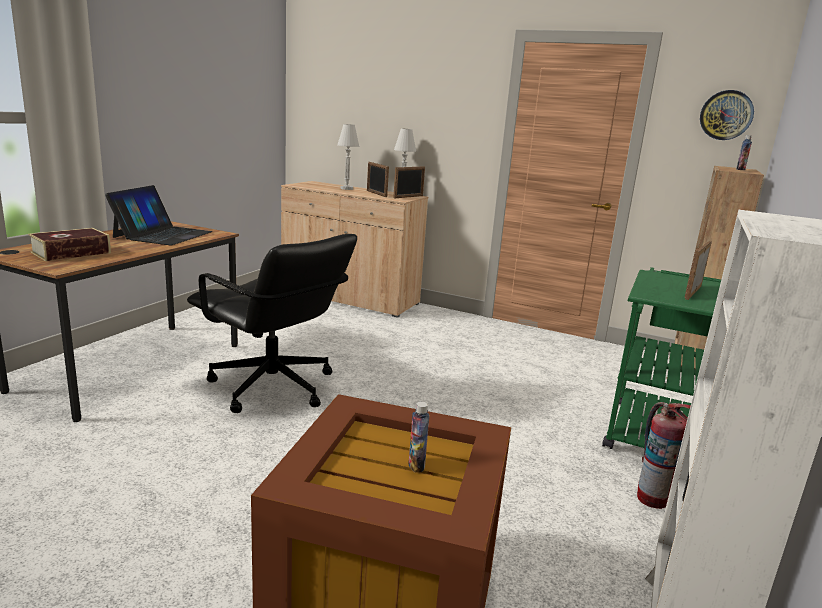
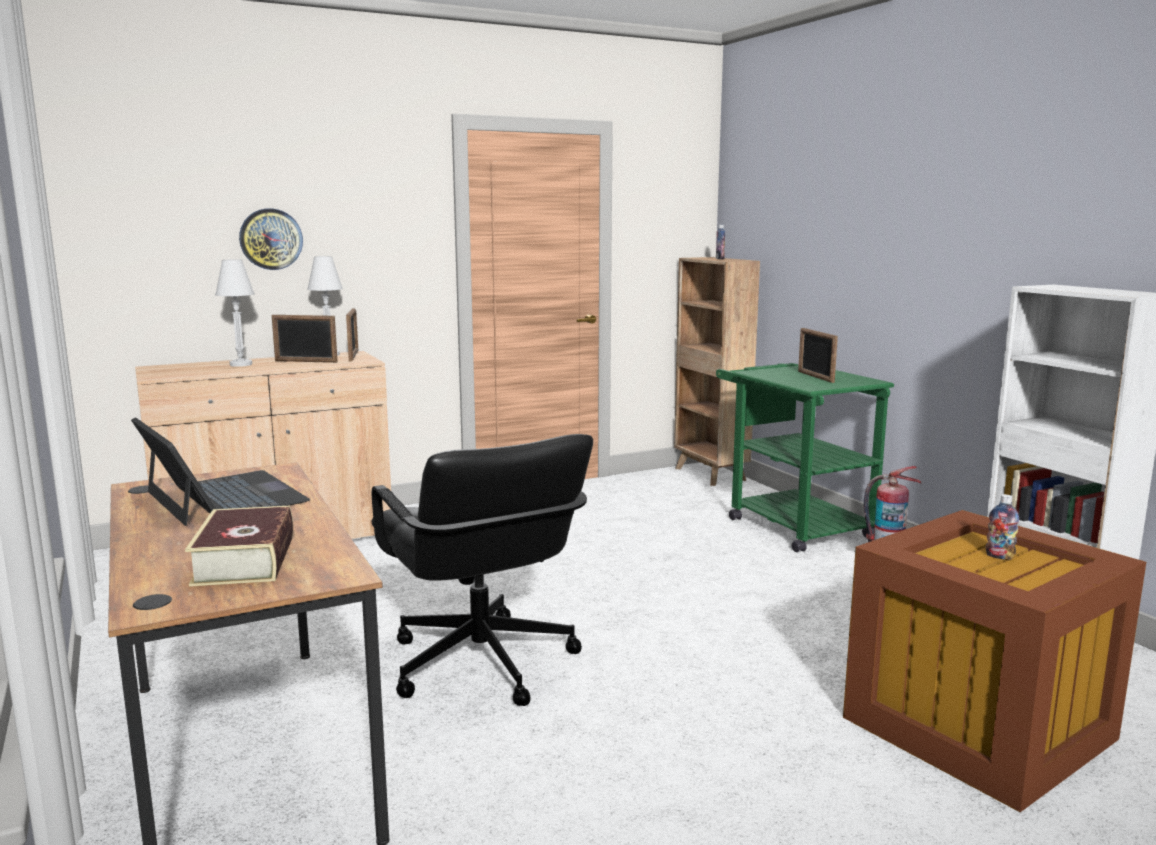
camera: 50 degrees left, 5 degrees down
(272, 387) = (481, 664): black office chair -> black office chair turned 75 degrees clockwise
(726, 115) = (678, 206): wall clock -> wall clock (271, 239)

